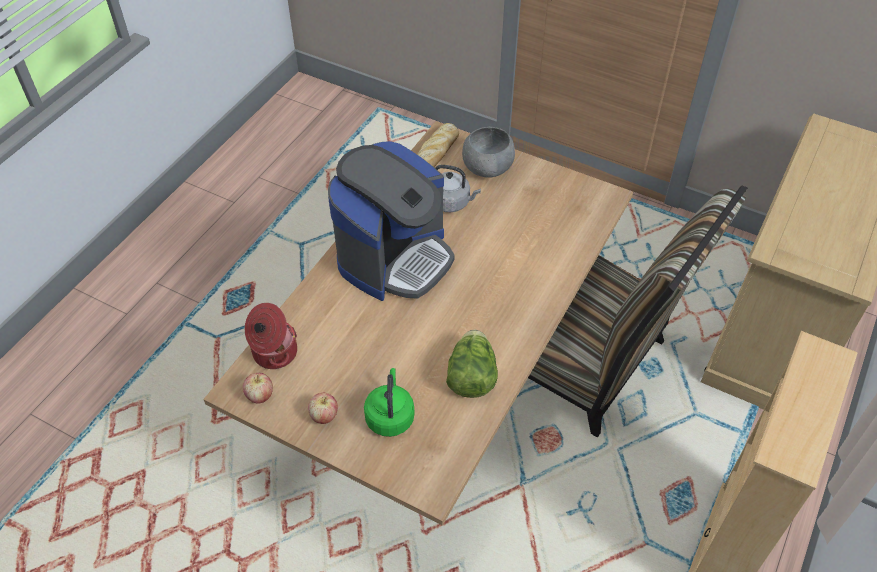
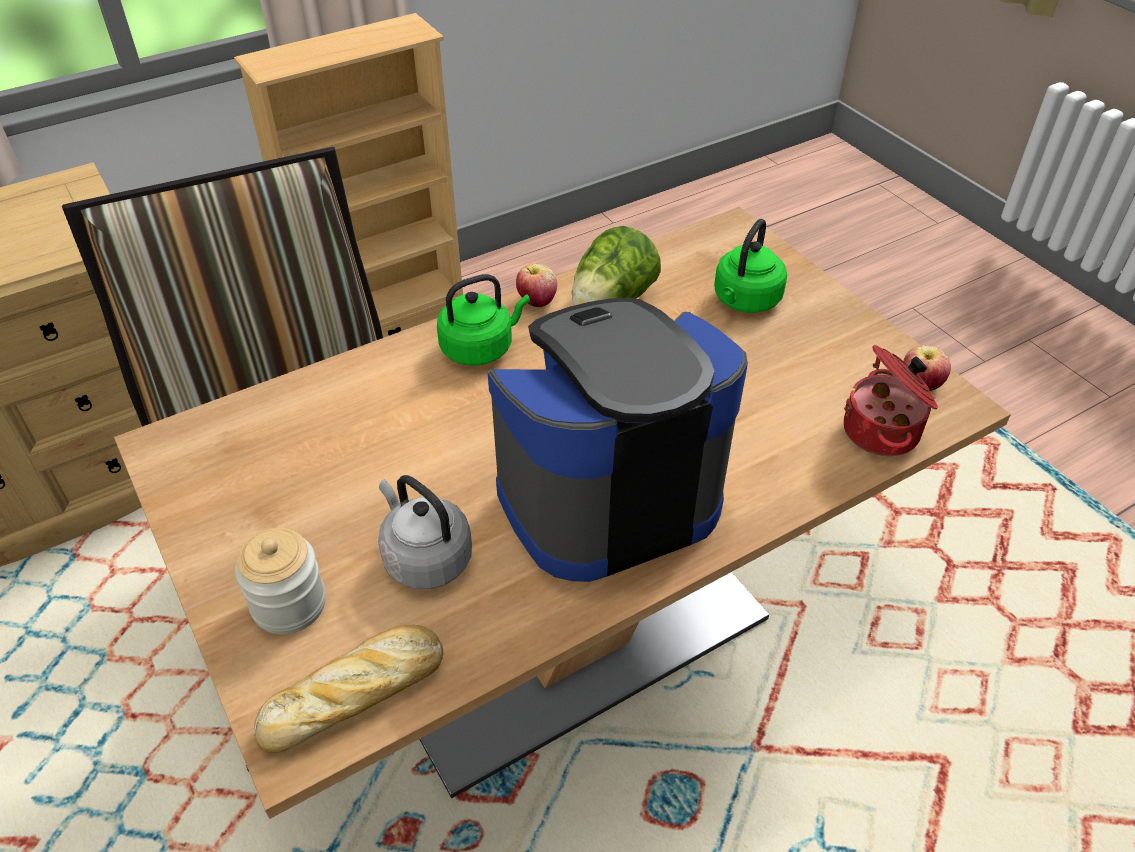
camera: 150 degrees left, 5 degrees down
(324, 416) = (833, 331): apple -> apple (537, 301)
(487, 168) = (289, 604): grey bowl -> jar
(518, 309) = (480, 348): none -> green kettle

